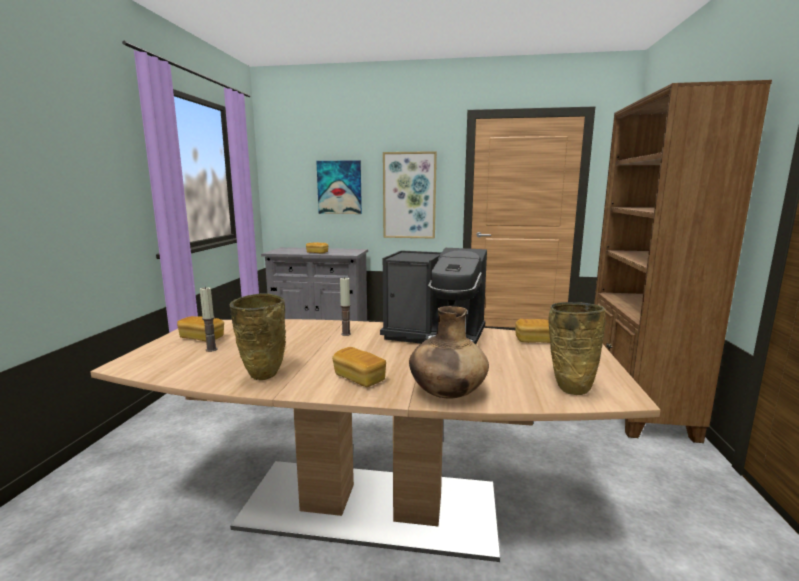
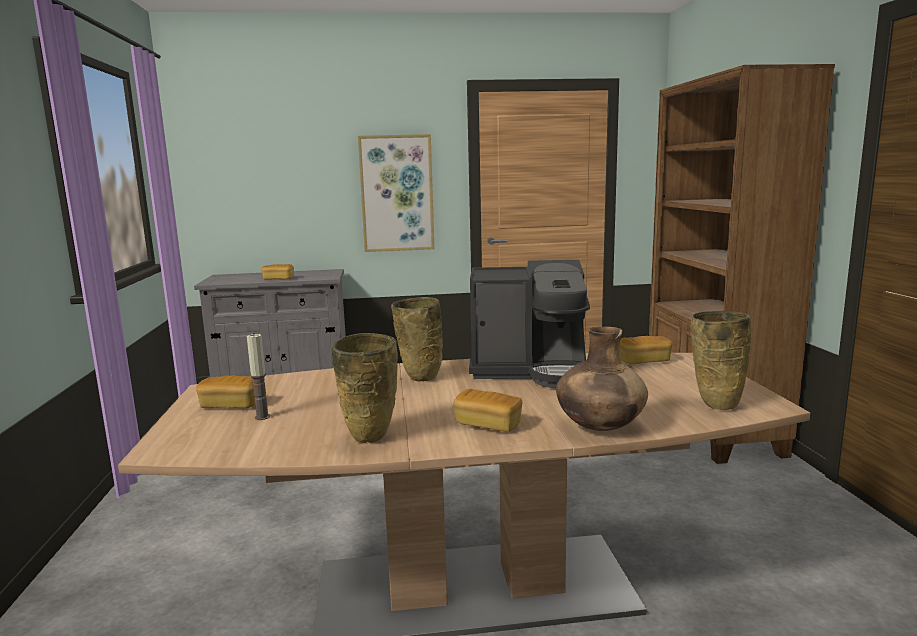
camera: 15 degrees left, 0 degrees up
(339, 187) = (297, 185): picture -> none
(346, 334) = (419, 378): candle -> beige vase

